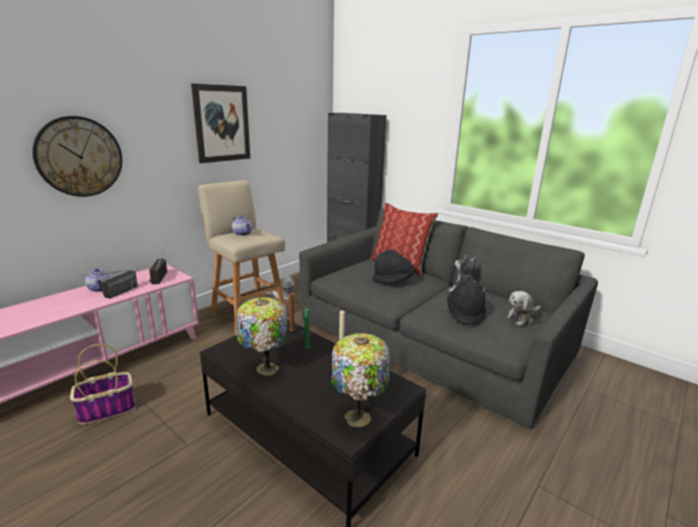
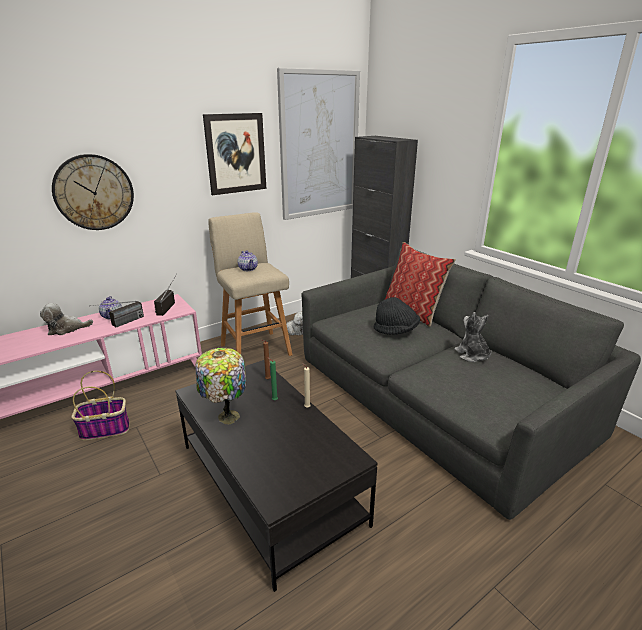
camera: 15 degrees right, 5 degrees up
(295, 120) = (319, 146): none -> picture
(359, 416) = (294, 482): table lamp -> none
(465, 314) = (460, 380): black hat -> none
(523, 318) = (528, 393): plush toy -> plush toy (66, 329)

